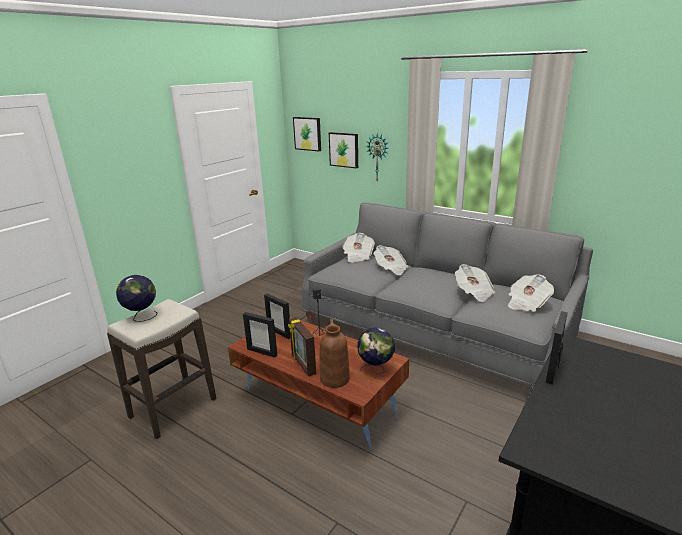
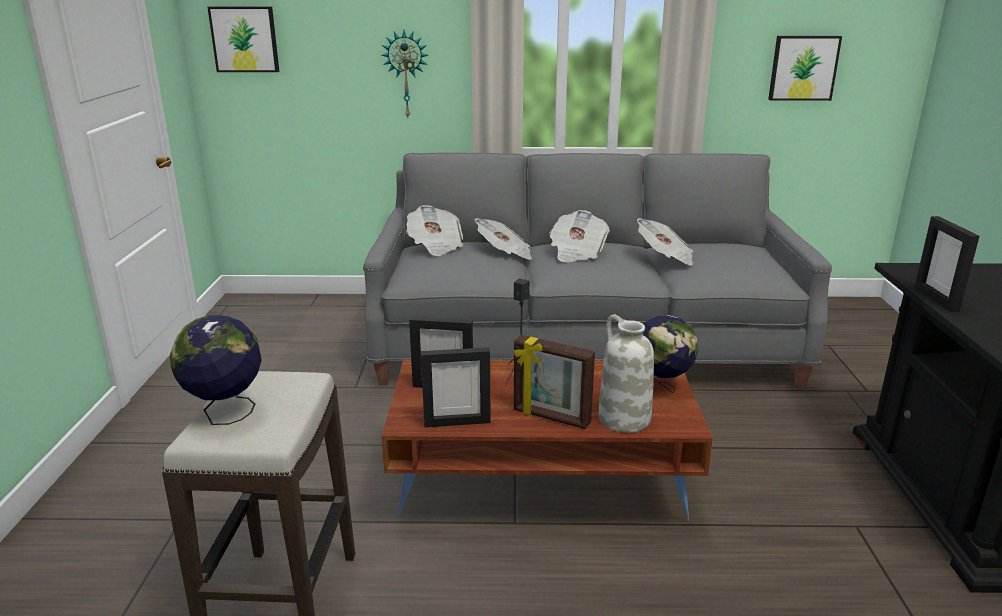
camera: 35 degrees left, 0 degrees up
(334, 378) = (623, 419): brown vase -> white vase
(344, 149) = (332, 65): picture -> picture (803, 68)
(527, 303) = (742, 255): newspaper -> newspaper (576, 253)

